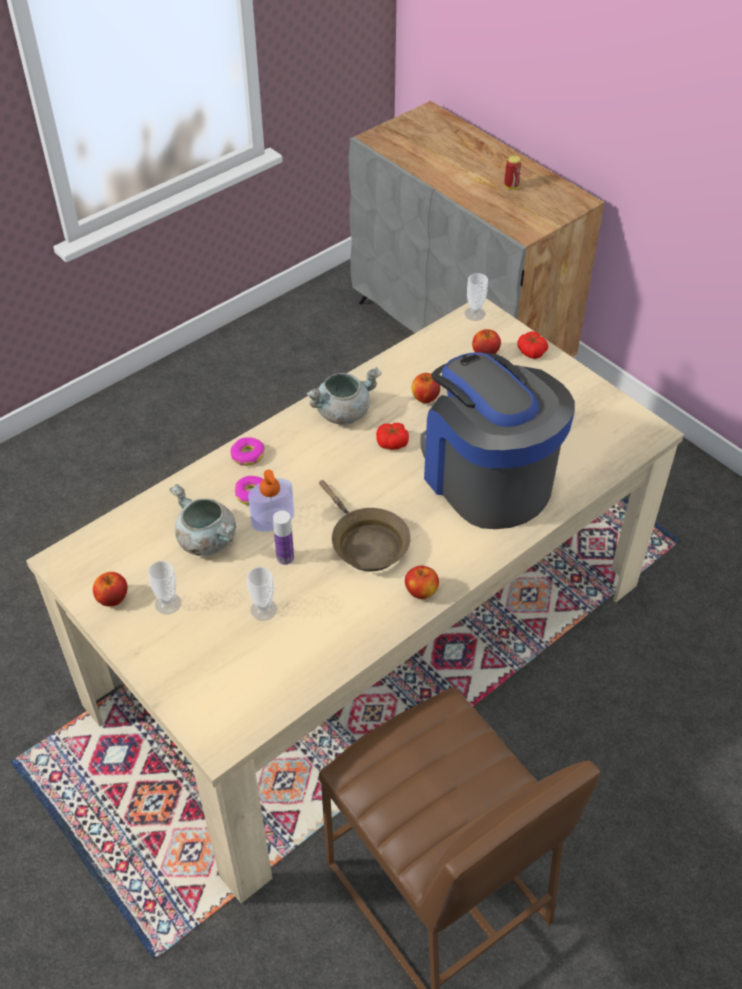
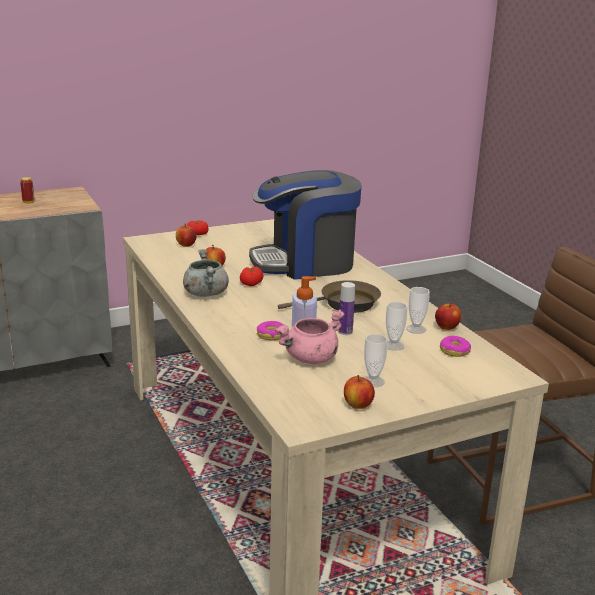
camera: 75 degrees left, 25 degrees down
(205, 540) = (310, 359): grey cooking pot -> pink cooking pot
(247, 455) = (225, 332): donut -> donut (454, 351)
(421, 591) = (396, 295): apple -> apple (446, 327)
(475, 314) = (142, 241): cup -> cup (416, 329)

